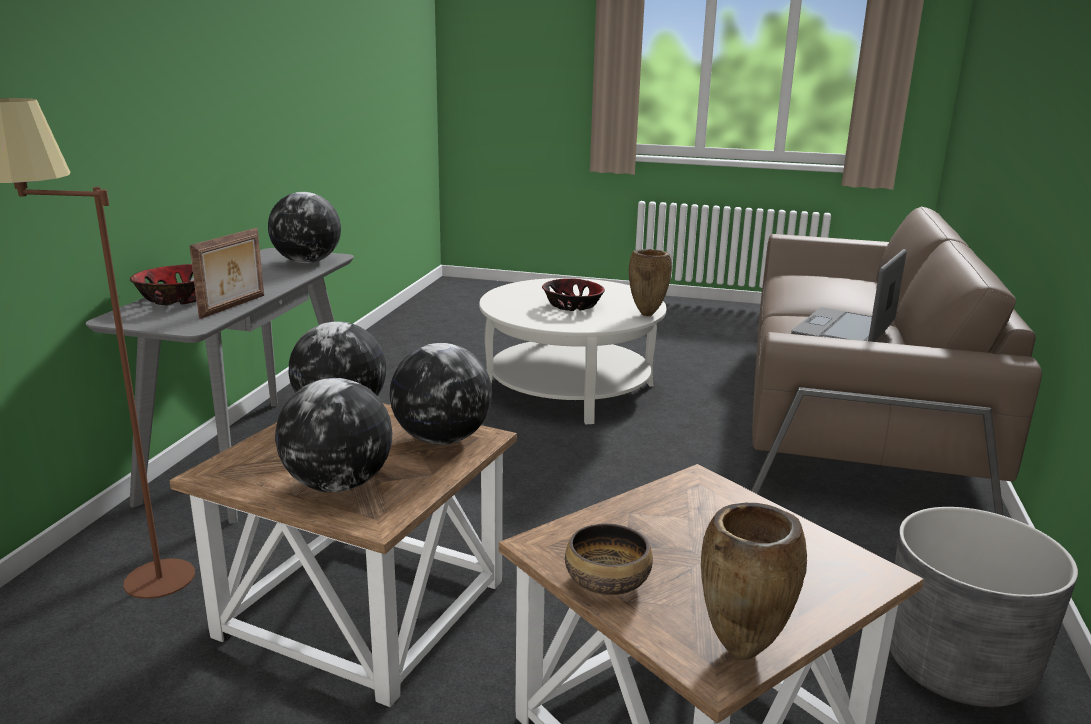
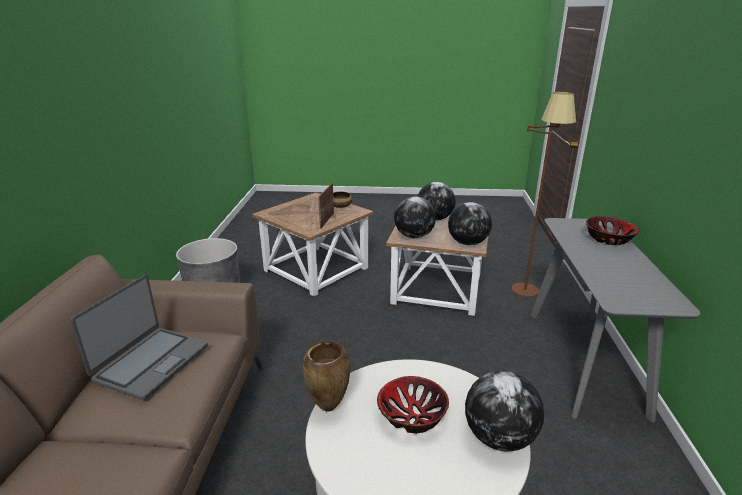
camera: 170 degrees right, 5 degrees up
(234, 306) = (567, 237): picture frame -> picture frame (326, 220)
(307, 262) = (619, 292): globe -> globe (499, 438)
(741, 654) = (308, 198): brown vase -> none

